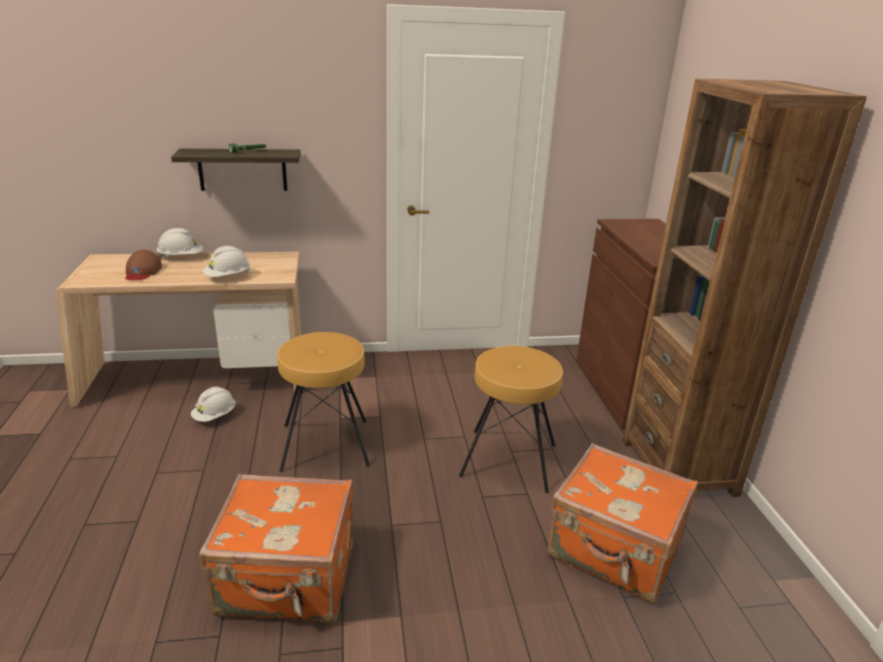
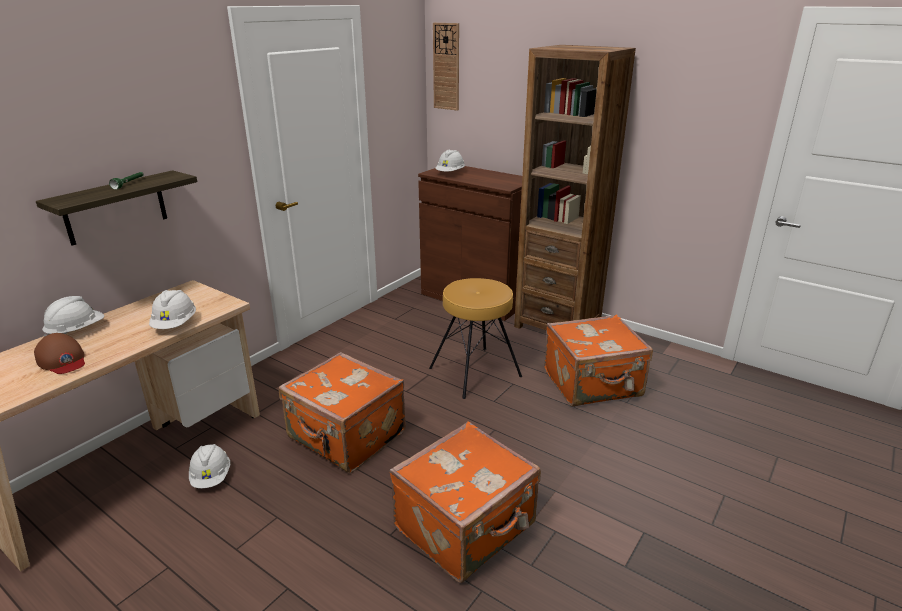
camera: 45 degrees left, 0 degrees up
(325, 445) = (346, 437): brown stool -> orange suitcase
(631, 228) = (450, 173): none -> white hard hat
(682, 97) = (446, 67): none -> wall clock

